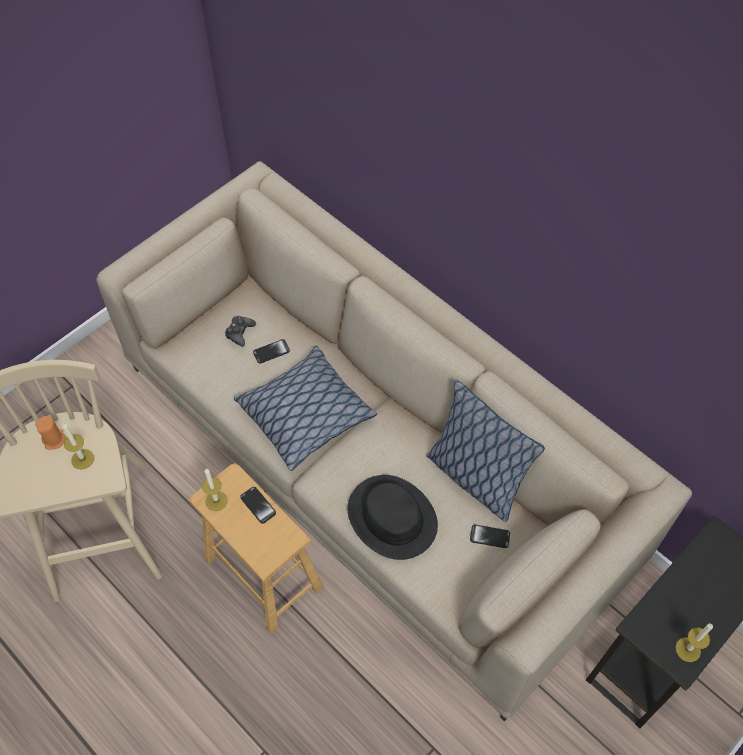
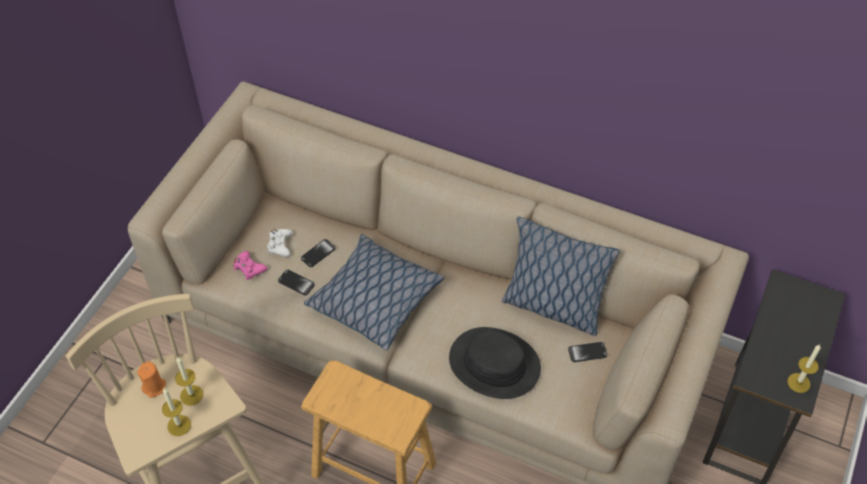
camera: 20 degrees left, 5 degrees down
(202, 347) = (249, 268): none -> pink game controller
(216, 501) = (329, 398): candle -> candle (179, 425)
(240, 332) = (280, 245): black game controller -> white game controller
(258, 505) = (370, 389): phone -> phone (296, 283)

